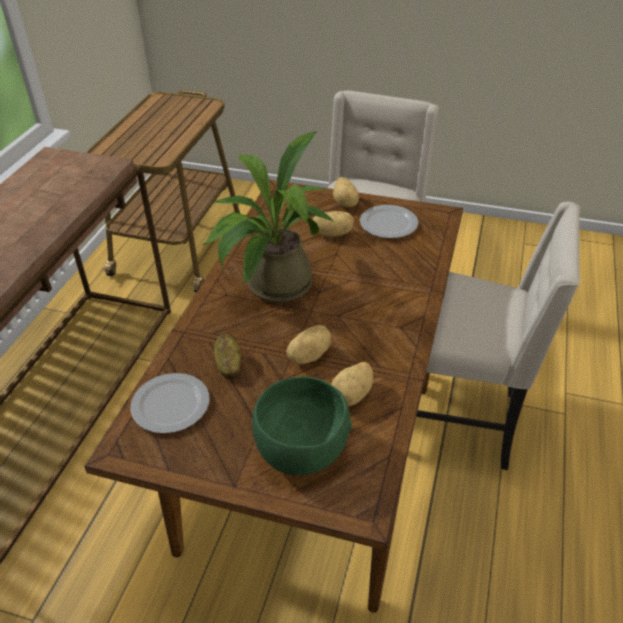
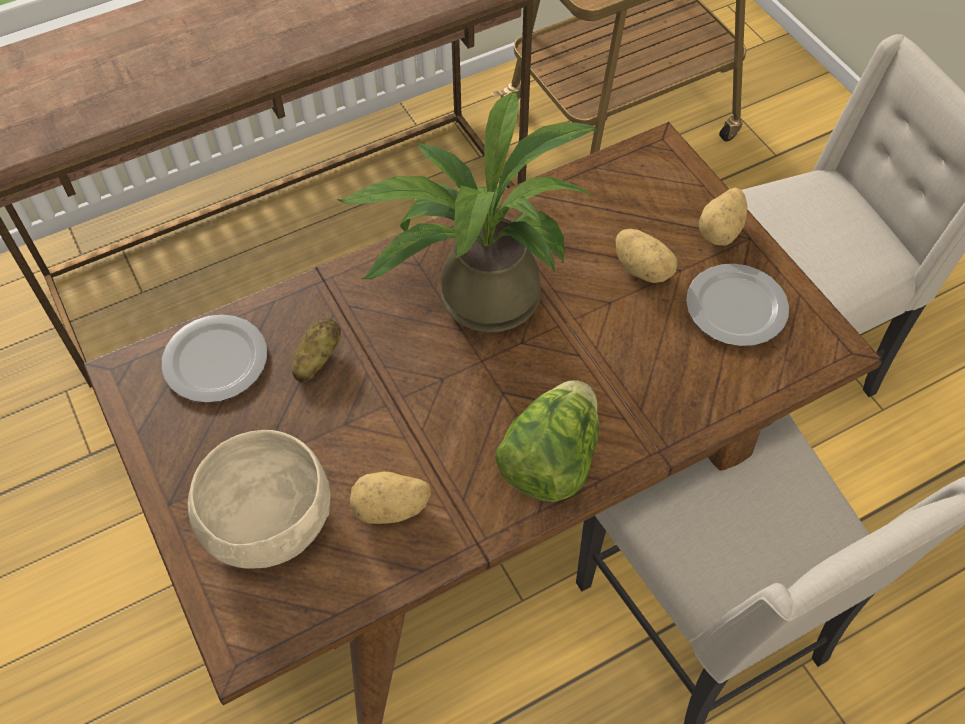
camera: 45 degrees right, 15 degrees up
(301, 449) = (268, 523): green bowl -> beige bowl
(308, 355) = (407, 417): potato -> none
(394, 324) = (550, 460): none -> lettuce

